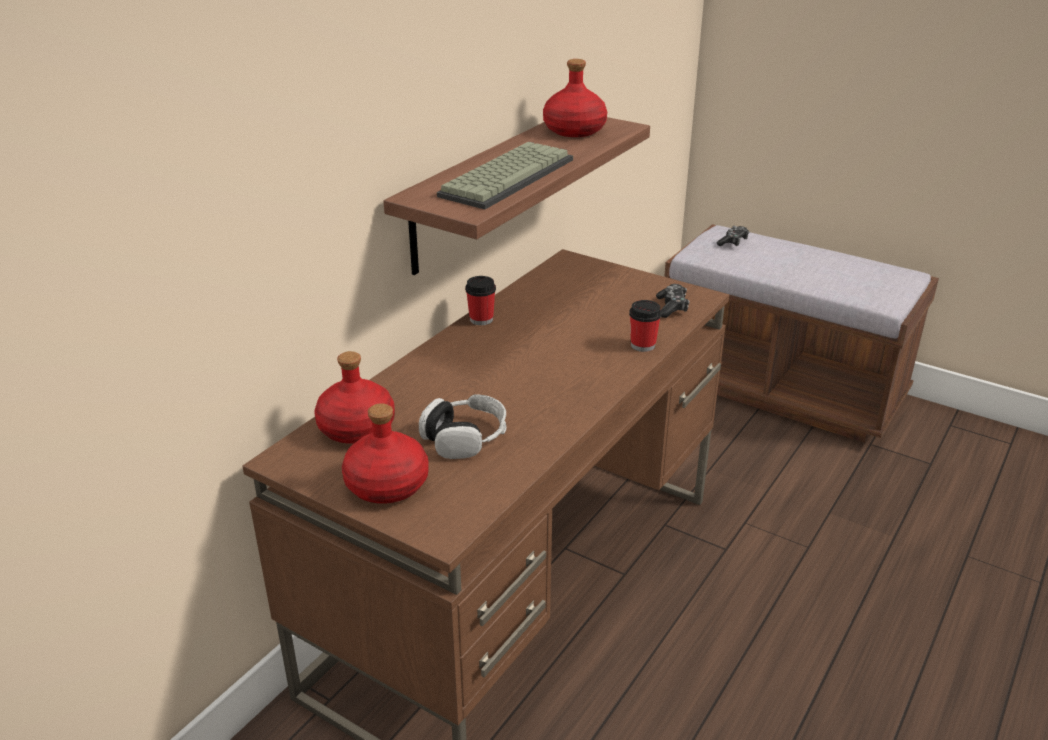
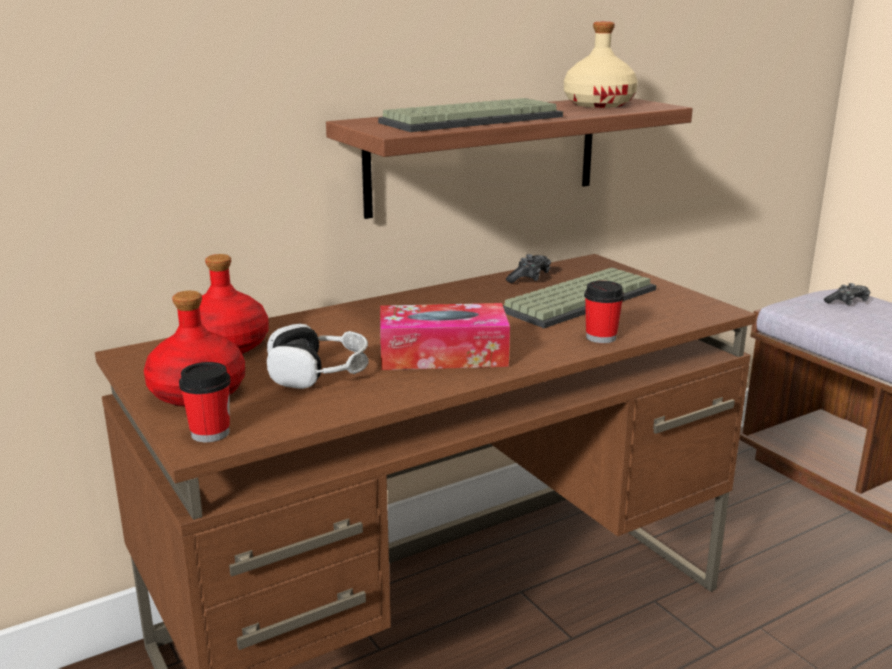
camera: 25 degrees right, 10 degrees down
(481, 319) = (446, 290): cup -> cup (210, 433)
(543, 393) = (443, 355): none -> tissue box
(574, 130) = (598, 104): red bottle -> beige bottle
(594, 306) = (579, 299): none -> keyboard
(672, 307) = (670, 313): game controller -> game controller (529, 278)

